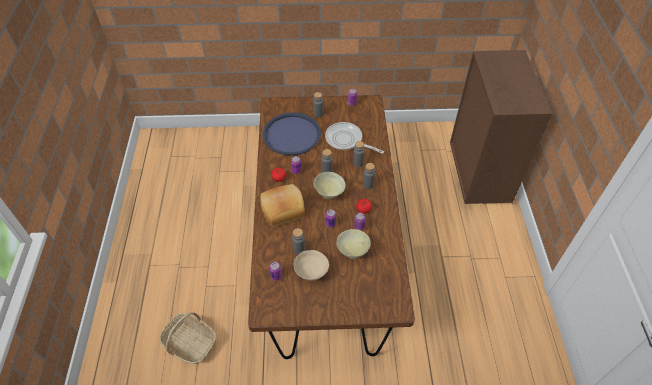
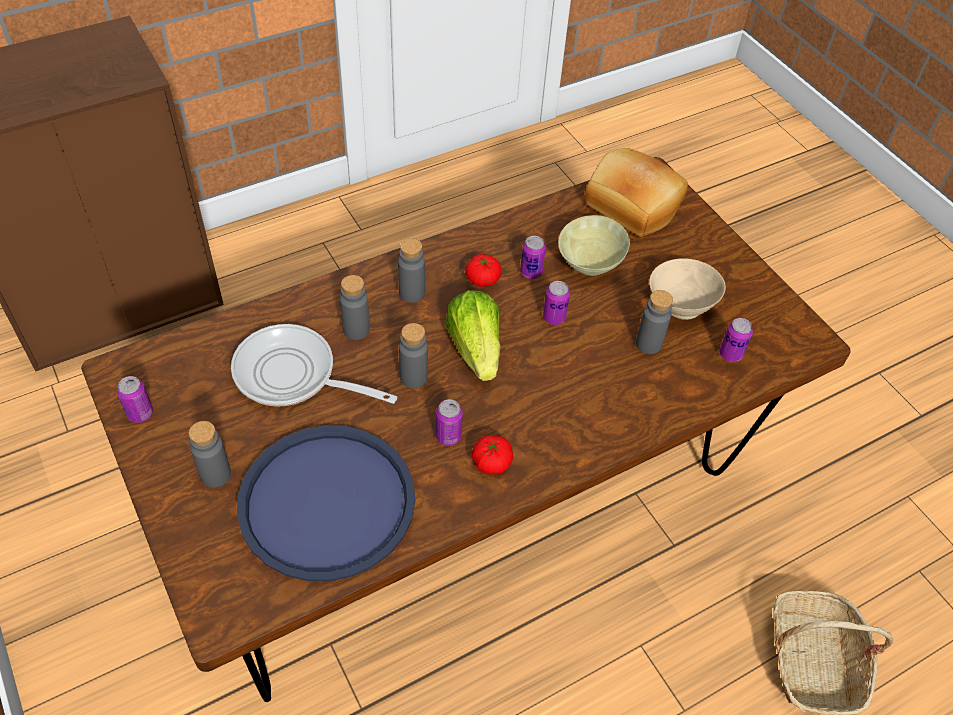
camera: 120 degrees left, 0 degrees up
(282, 209) = (574, 414): bread -> bread (631, 206)
(329, 193) = (475, 349): beige bowl -> lettuce
(346, 140) = (293, 375): frying pan -> frying pan turned 105 degrees clockwise

